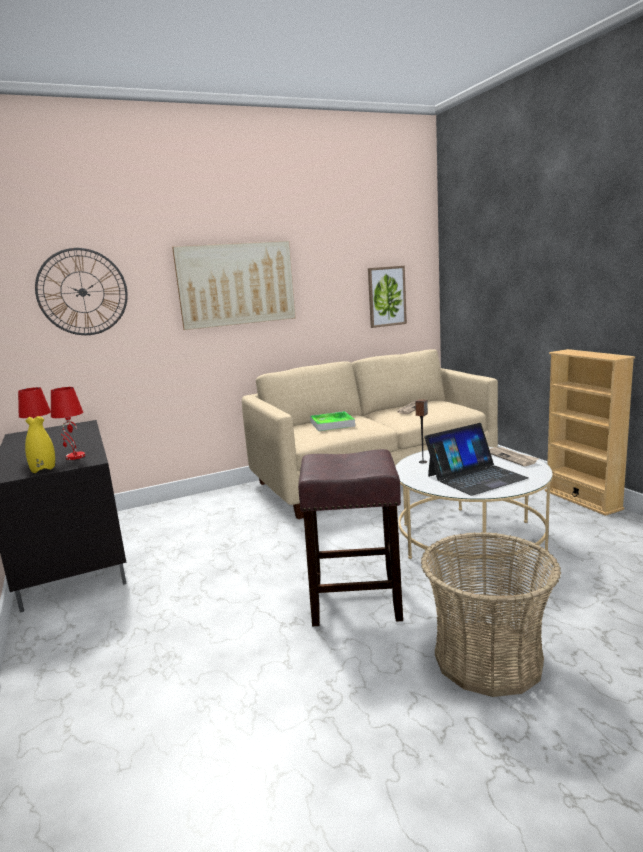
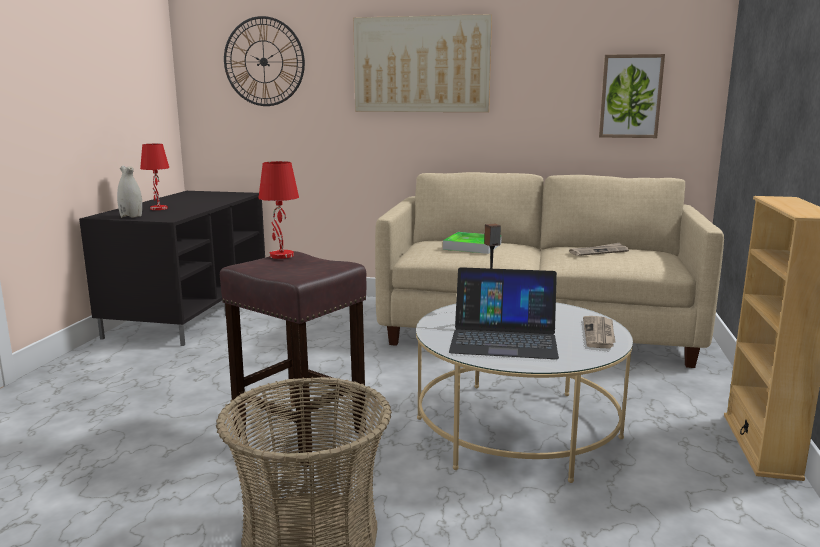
camera: 35 degrees right, 0 degrees up
(43, 469) = (131, 217): yellow vase -> white vase
(75, 457) = (169, 213): red table lamp -> red table lamp (281, 255)

